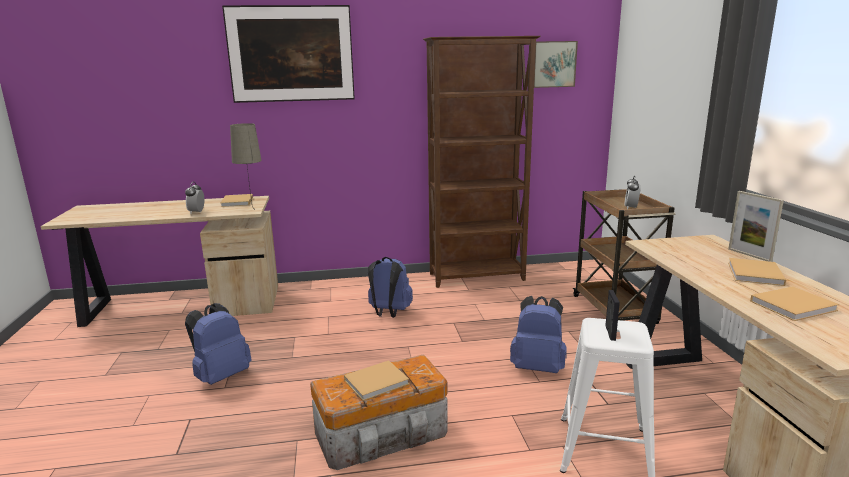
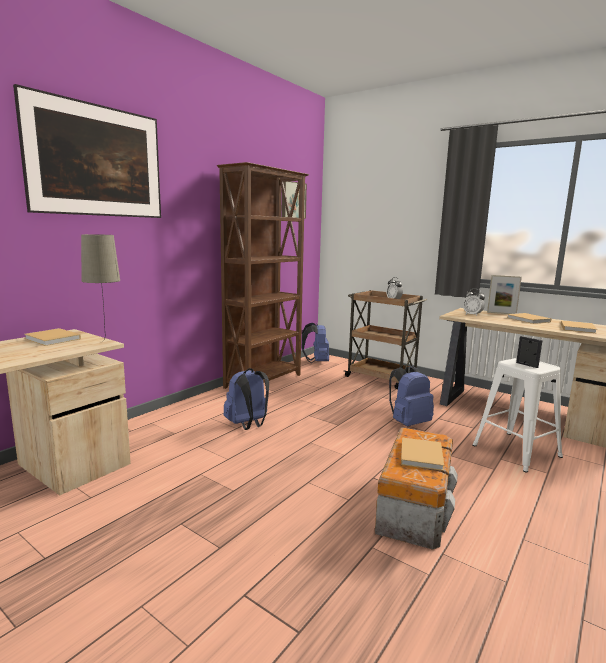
camera: 45 degrees left, 5 degrees down
(197, 212) = (28, 355): alarm clock -> alarm clock (472, 315)
(221, 376) = (193, 540): blue backpack -> blue backpack (316, 361)

